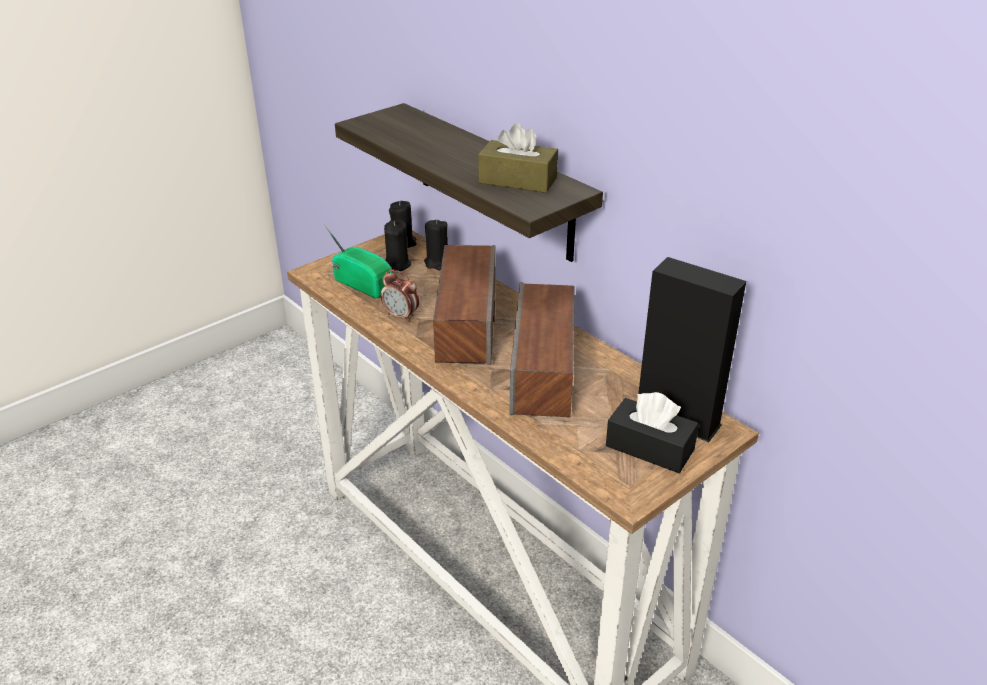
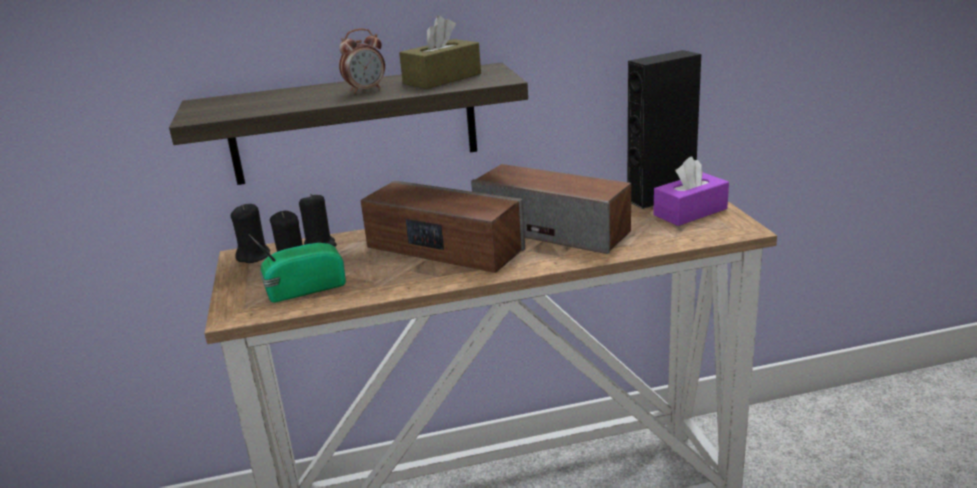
camera: 60 degrees left, 10 degrees down
(401, 316) = (394, 278): alarm clock -> alarm clock (366, 90)
(649, 447) = (690, 212): black tissue box -> purple tissue box

